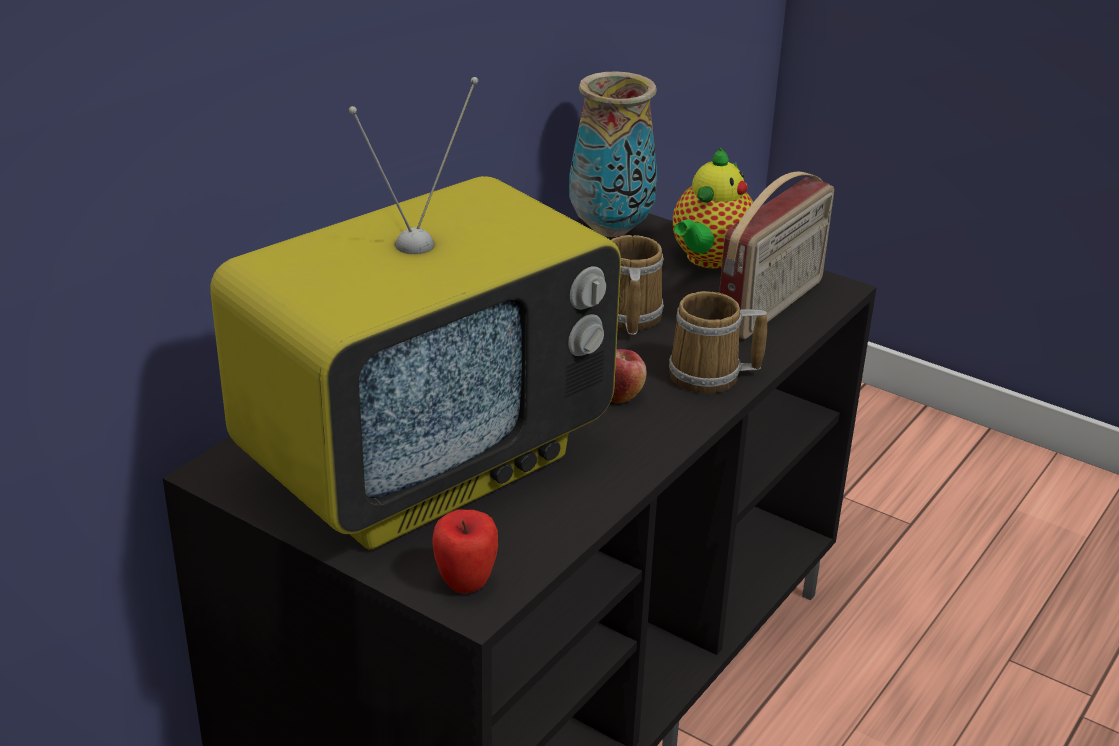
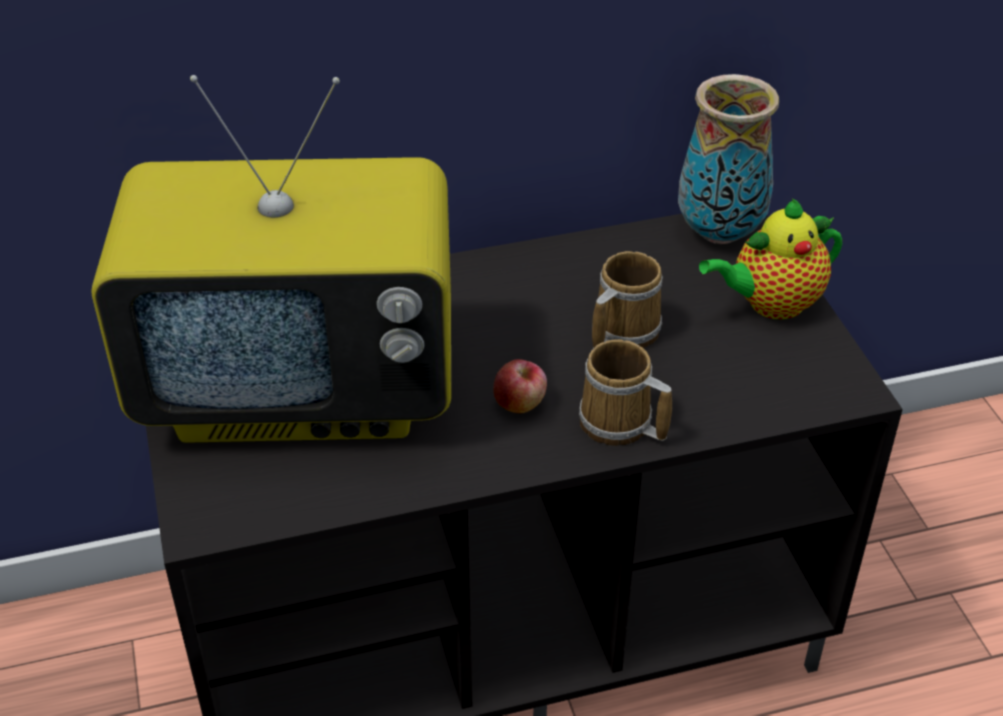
camera: 40 degrees right, 10 degrees up
(466, 582) = (212, 506): apple -> none
(772, 306) = (767, 381): radio -> none

